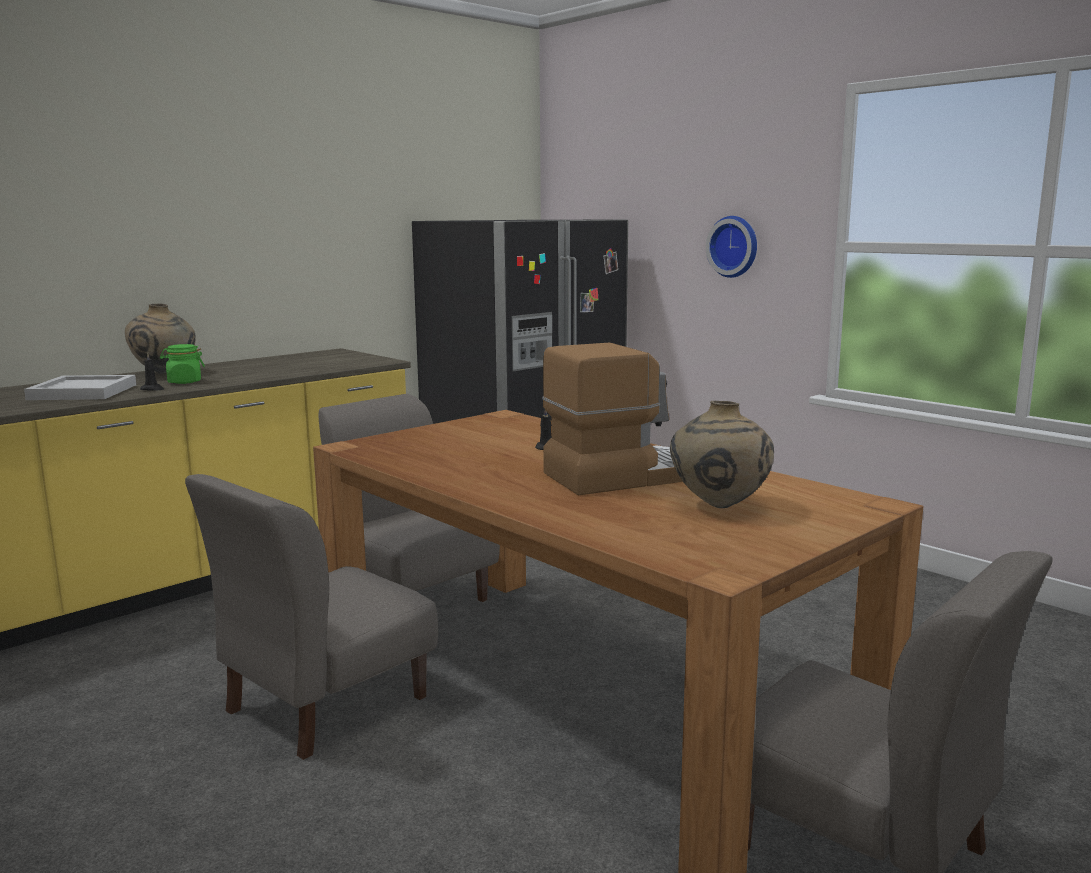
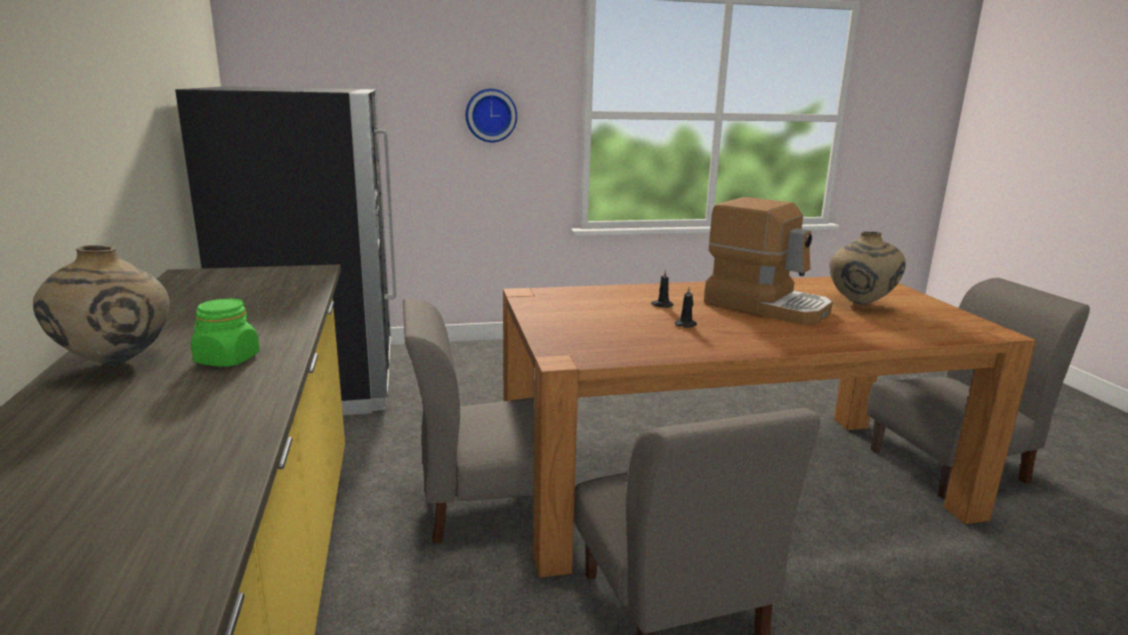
camera: 60 degrees left, 5 degrees up
(81, 392) = (155, 430): white tray -> none
(152, 389) = (247, 382): black candle -> black candle (686, 324)
(621, 475) = (766, 306): coffee machine -> coffee machine turned 120 degrees clockwise

